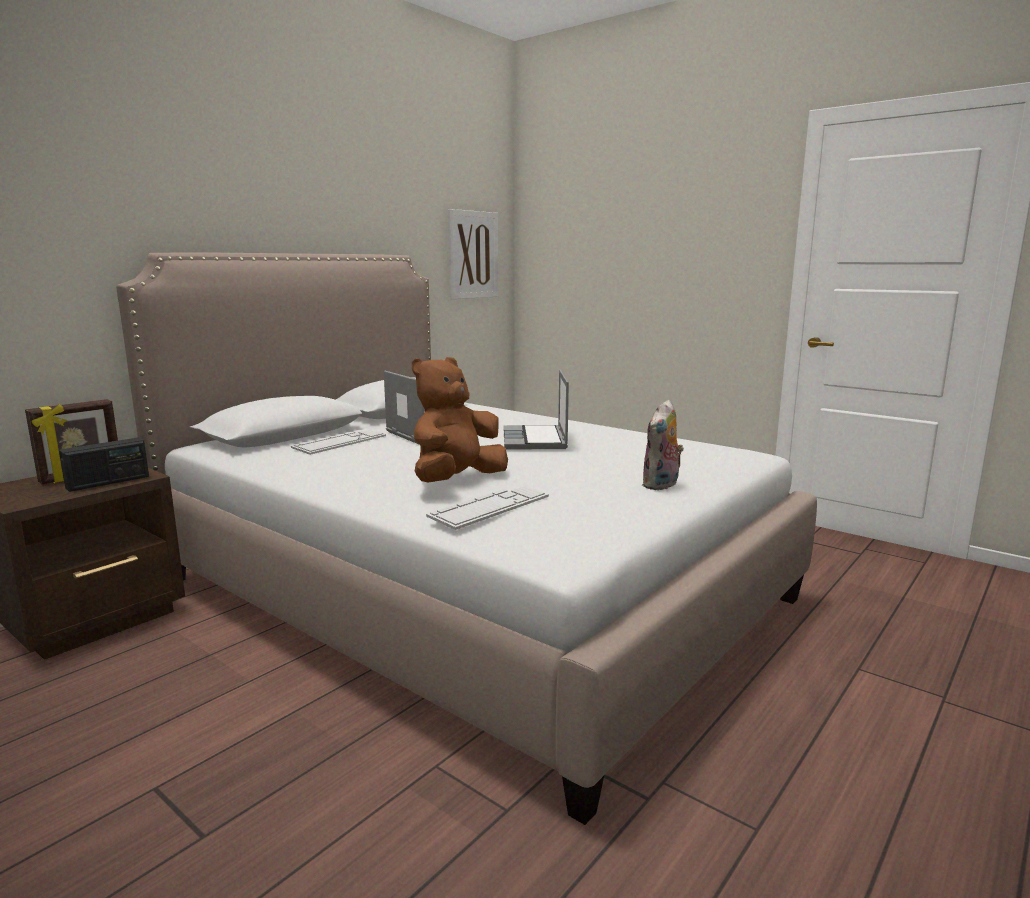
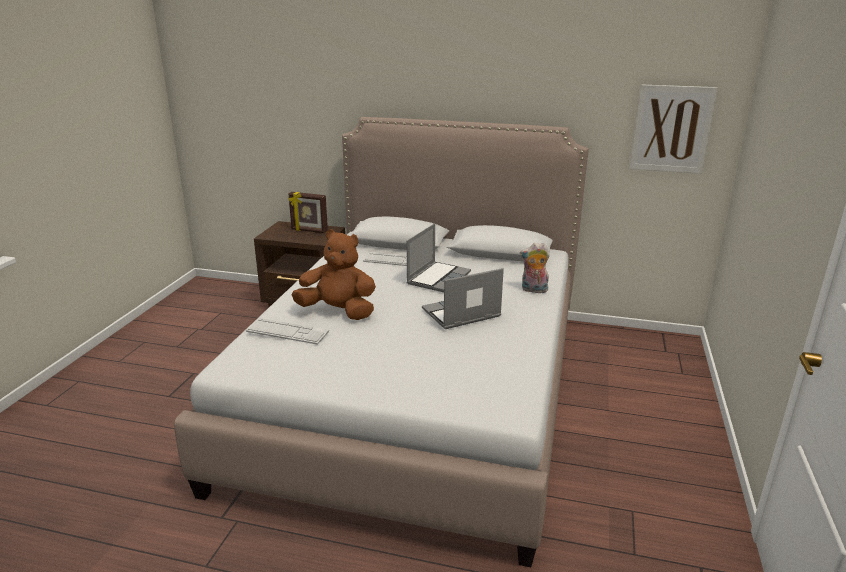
camera: 65 degrees right, 10 degrees up
(108, 482) = (304, 238): radio -> none
(661, 485) = (379, 380): plush toy -> plush toy (533, 290)

